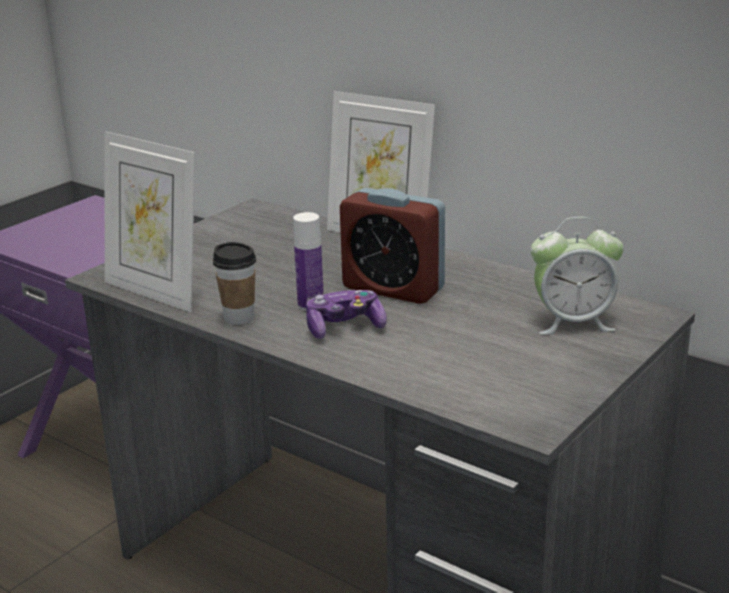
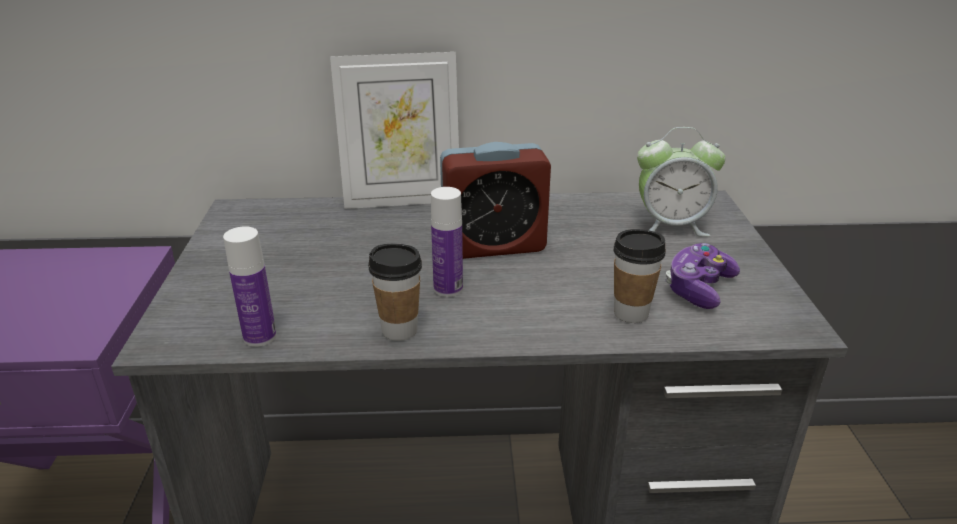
camera: 40 degrees left, 5 degrees up
(156, 292) = (260, 337): picture frame -> bottle
(344, 327) = (513, 299): game controller -> game controller (698, 288)
(413, 367) = (631, 313): none -> cup
(572, 322) = (671, 226): alarm clock -> alarm clock turned 45 degrees clockwise

